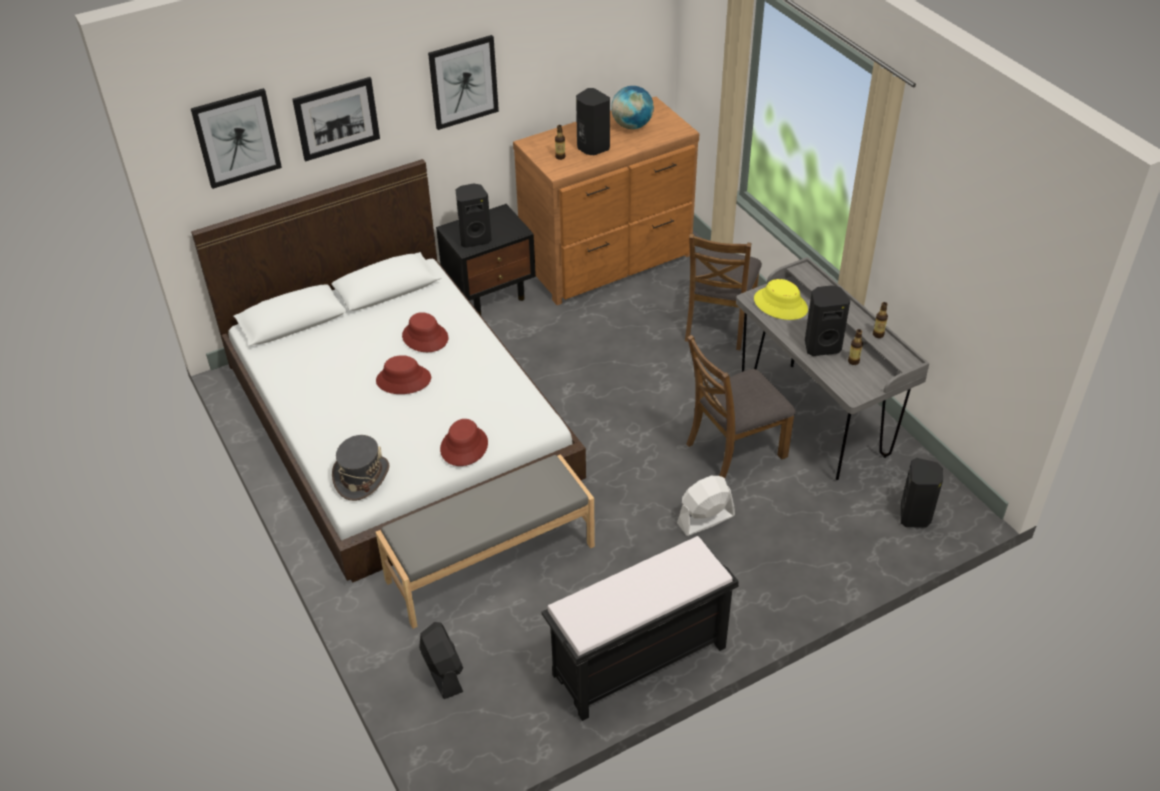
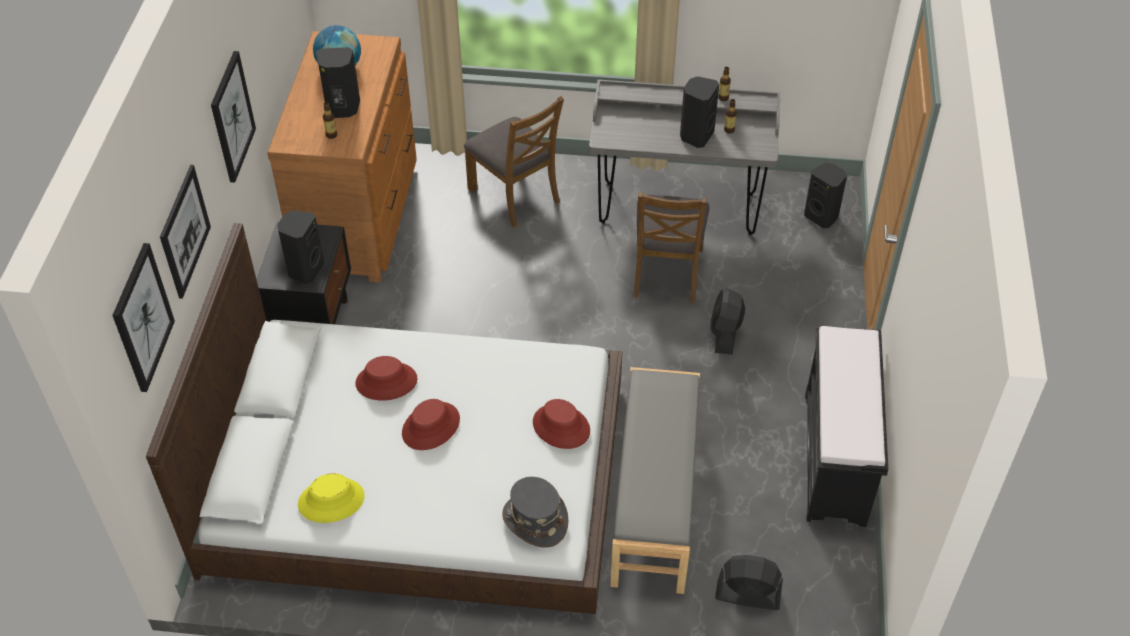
camera: 55 degrees left, 5 degrees up
(705, 519) = (725, 333): white fan -> black fan
(780, 304) = (626, 128): yellow hat -> yellow hat (331, 500)

